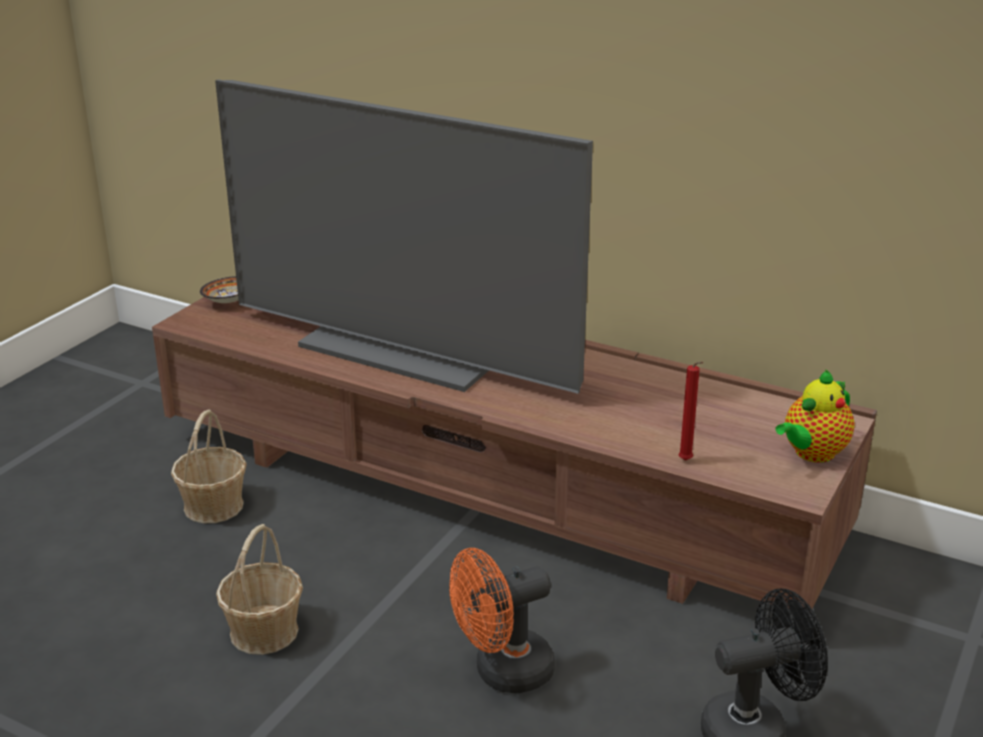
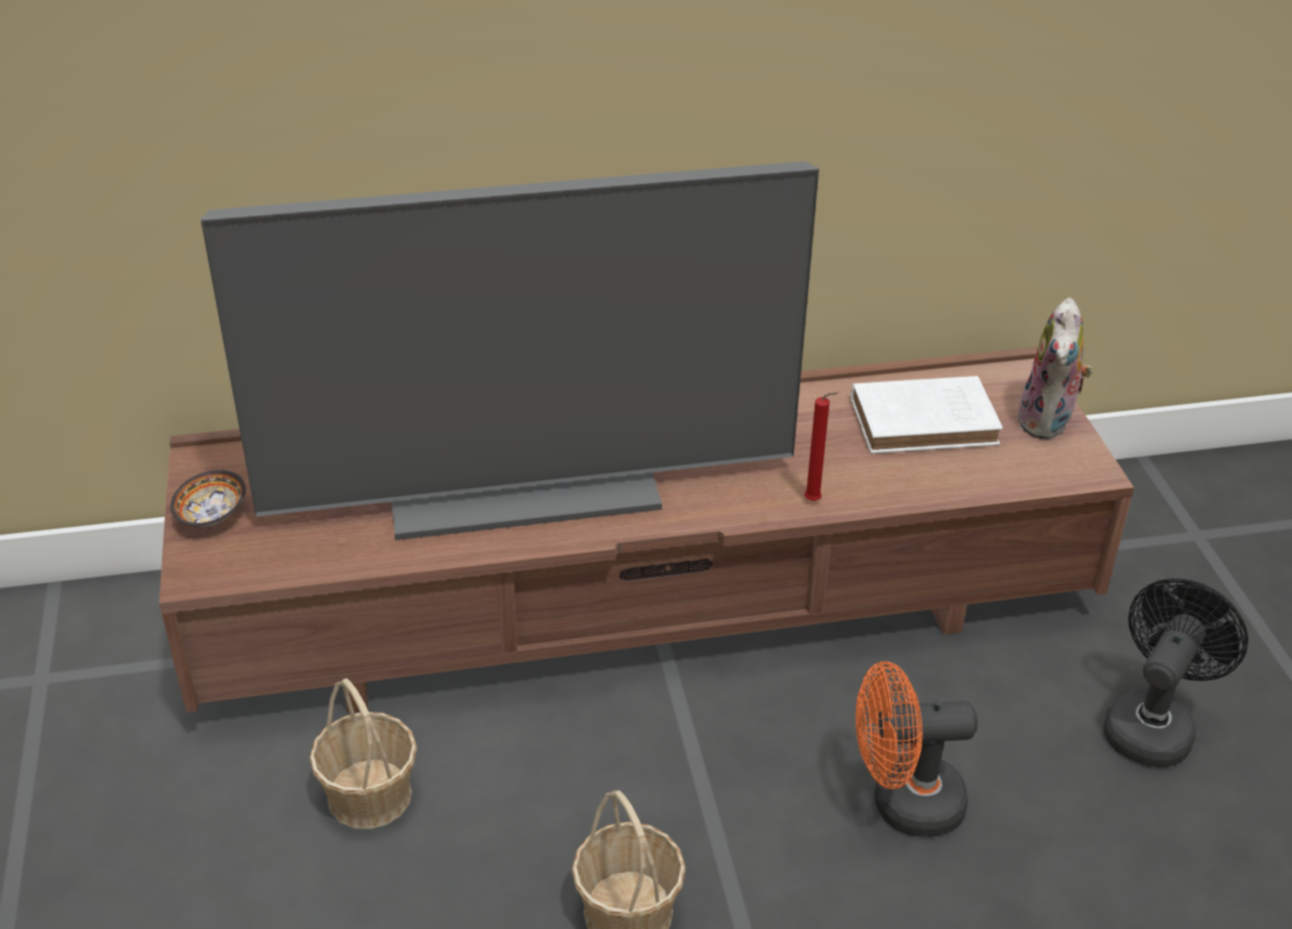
camera: 40 degrees left, 10 degrees up
(502, 672) = (902, 804): orange fan -> orange fan turned 60 degrees clockwise
(686, 461) = (965, 486): red candle -> red candle (815, 501)
(716, 418) = (927, 422): none -> white book
(812, 454) = (1048, 422): teapot -> plush toy

